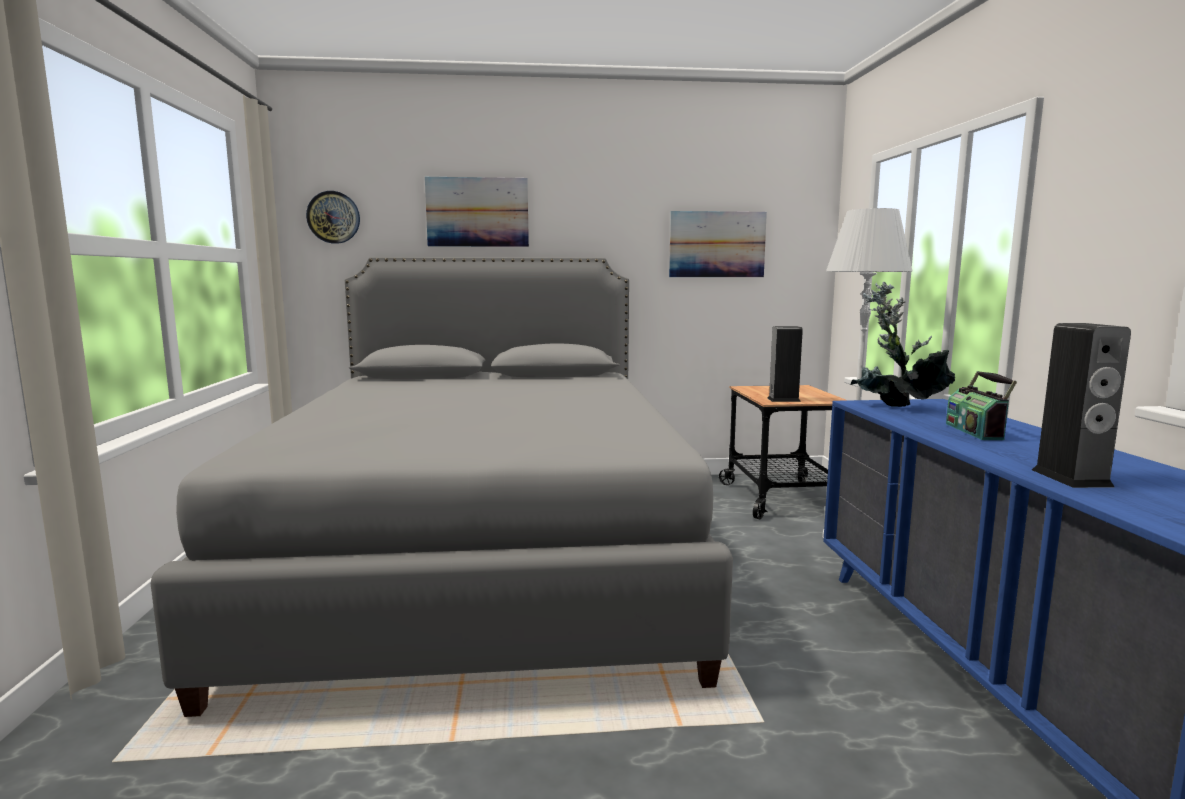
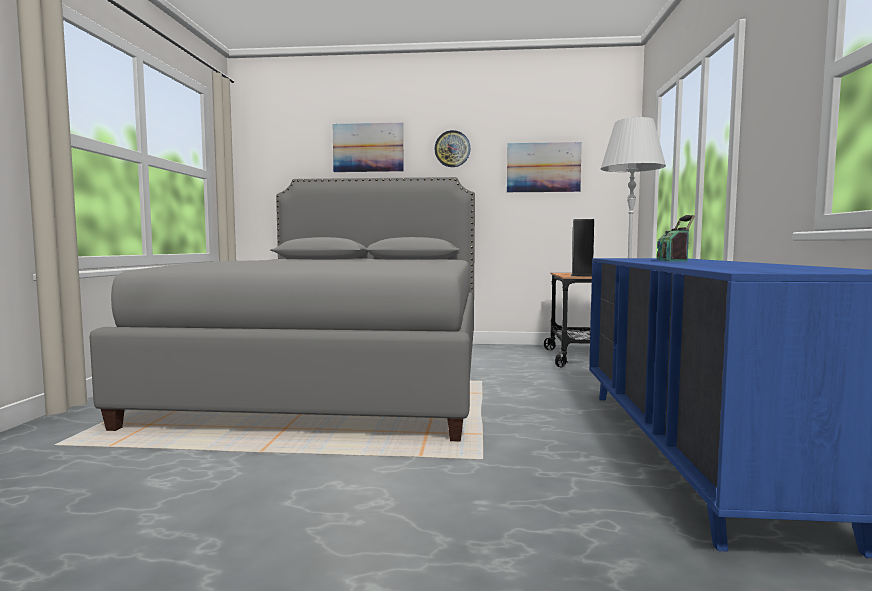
camera: 10 degrees right, 5 degrees down
(333, 217) = (272, 153): wall clock -> wall clock (452, 149)
(895, 409) = (632, 258): potted plant -> none
(1071, 478) = (699, 265): speaker -> none

